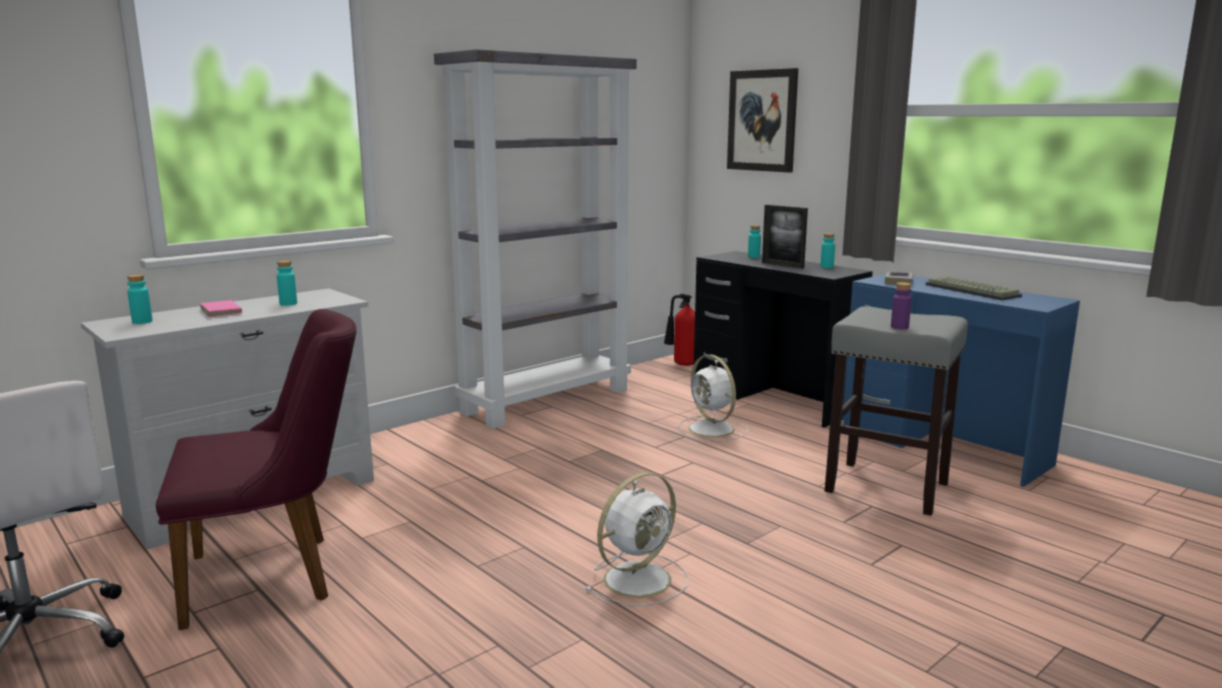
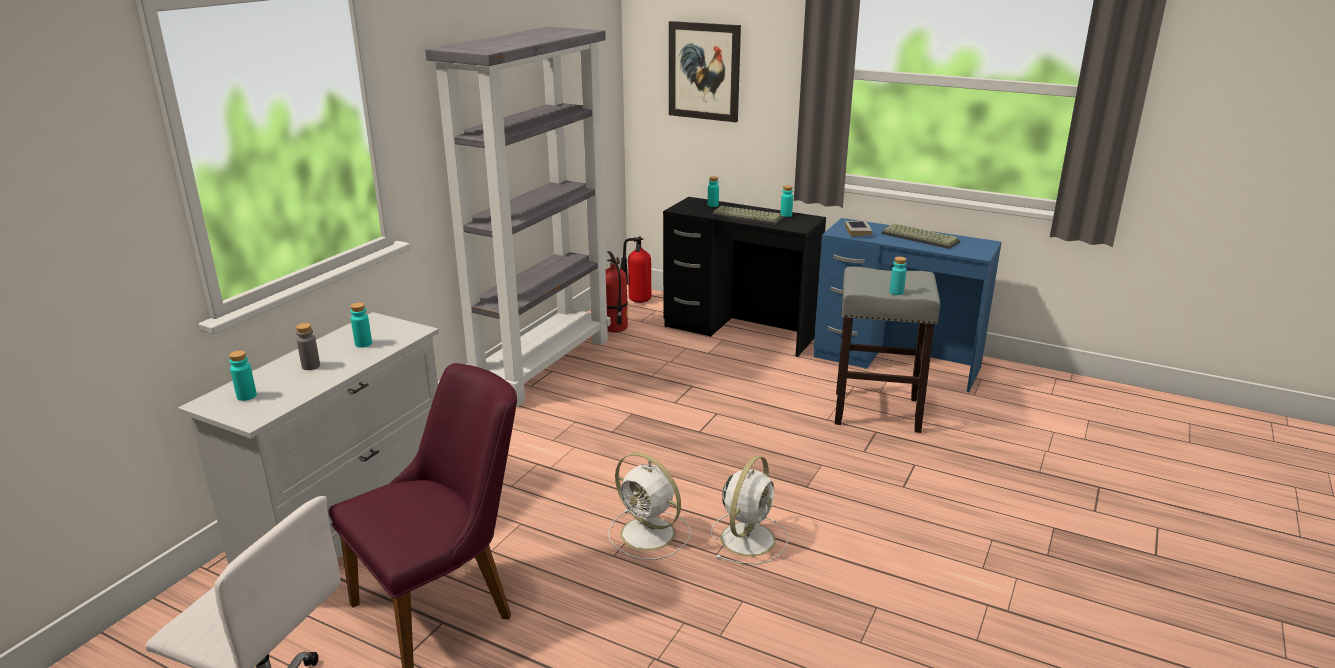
camera: 20 degrees left, 10 degrees up
(223, 311) = (311, 366): pink book -> grey bottle
(642, 381) = (615, 327): none -> fire extinguisher
(712, 430) = (710, 375): white fan -> white fan (650, 534)
(782, 265) = (748, 216): picture frame -> keyboard
(899, 327) = (896, 292): purple bottle -> turquoise bottle

